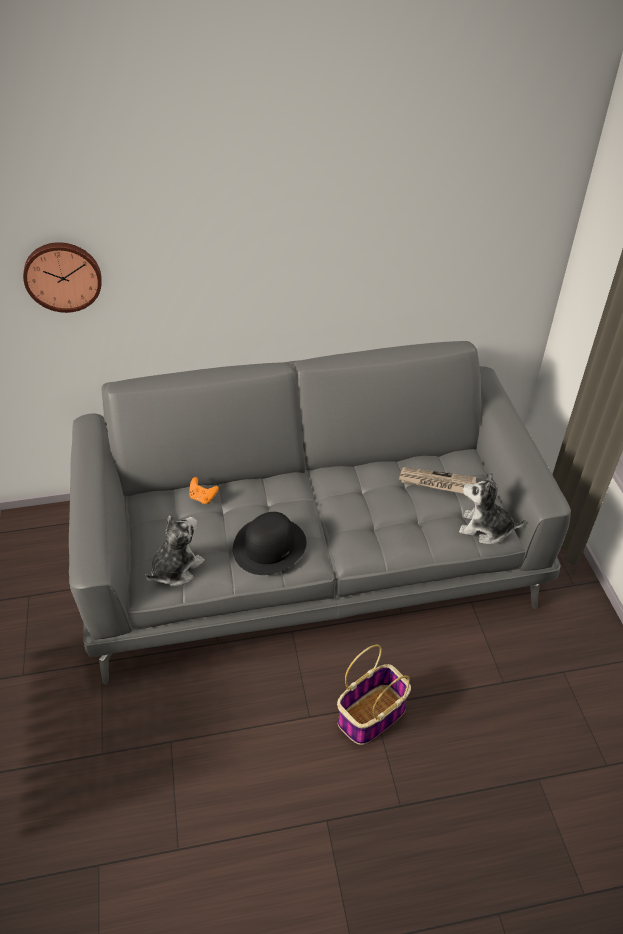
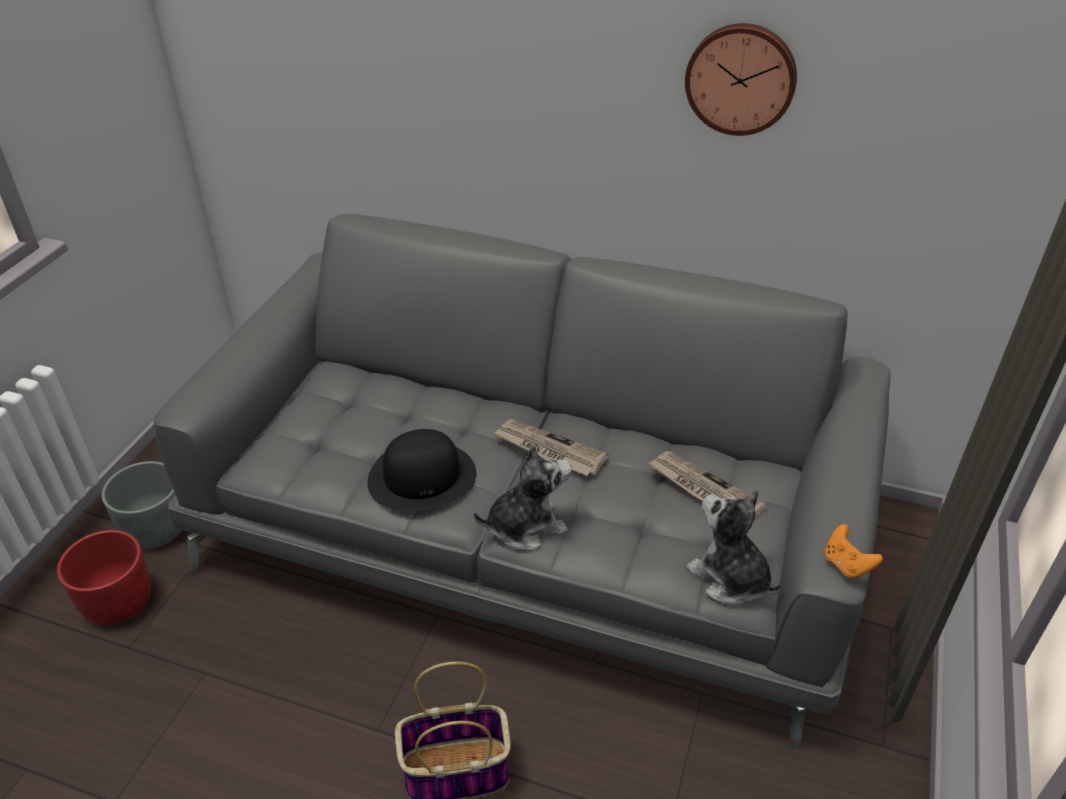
camera: 30 degrees right, 5 degrees down
(51, 667) = (156, 529): none -> grey planter
(63, 276) = (320, 60): wall clock -> wall clock (741, 78)
(68, 729) = (119, 602): none -> red planter
(176, 568) = (298, 457): plush toy -> plush toy (525, 526)
(203, 497) = (392, 392): orange game controller -> orange game controller (846, 565)
(332, 495) = (548, 450): none -> newspaper

